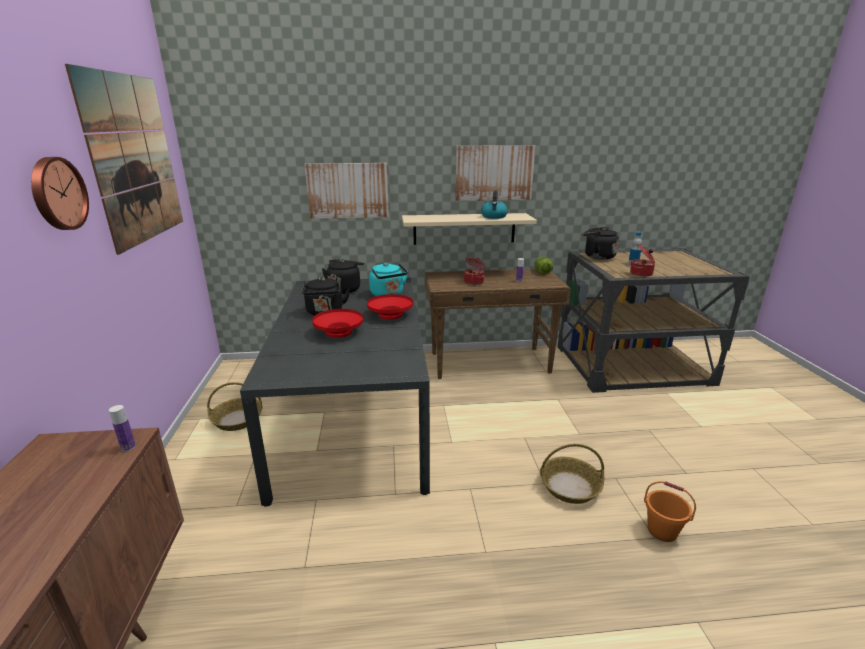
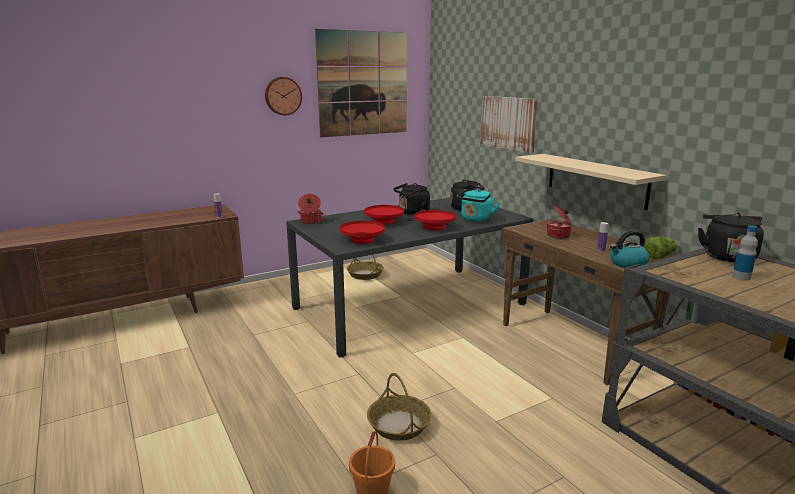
camera: 65 degrees right, 5 degrees down
(394, 356) = (362, 240): none -> red bowl
(494, 173) = (633, 118): picture -> none
(494, 216) = (608, 169): kettle -> kettle (627, 264)
(641, 274) = (696, 282): cooking pot -> cooking pot (310, 222)

